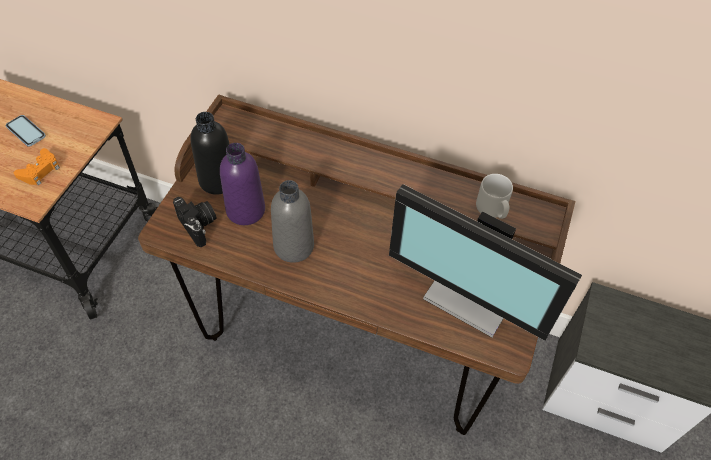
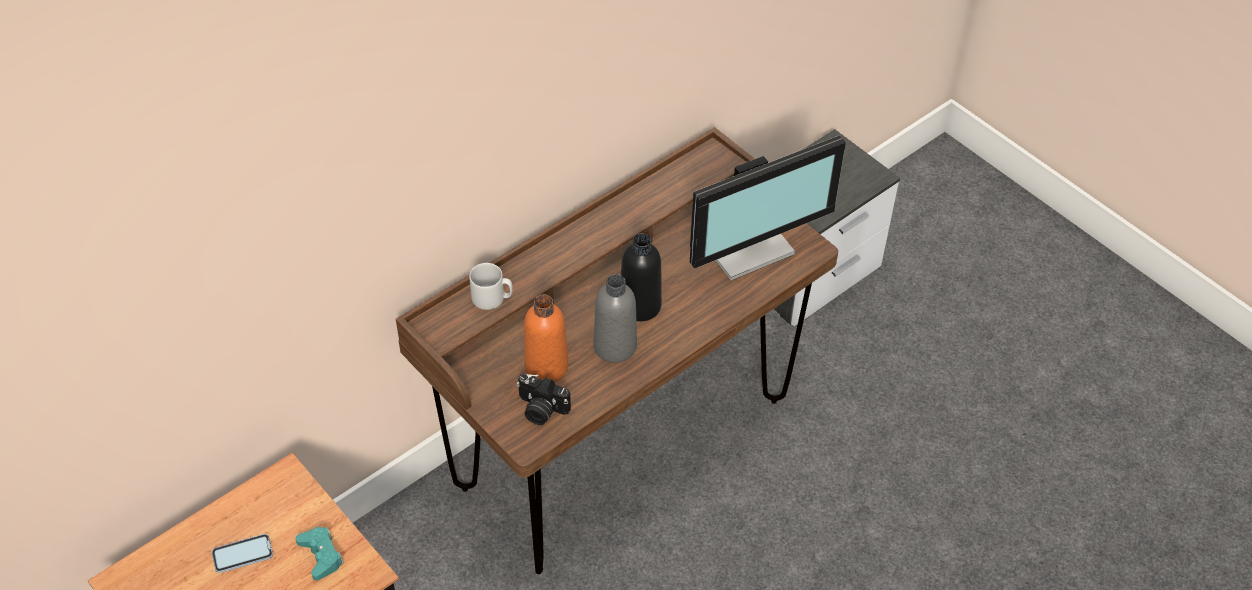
camera: 60 degrees left, 5 degrees down
(40, 171) = (321, 555): orange game controller -> turquoise game controller
(199, 225) = (540, 410): camera -> camera turned 150 degrees counterclockwise
(218, 180) = (491, 375): black bottle -> black bottle (640, 306)
(245, 210) = (546, 367): purple bottle -> orange bottle
(492, 209) = (685, 183): grey mug -> grey mug (492, 298)

